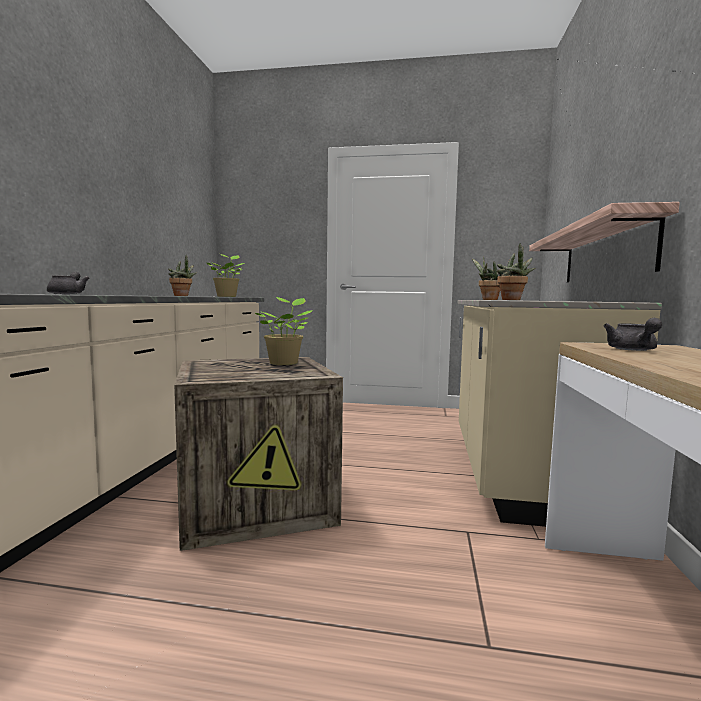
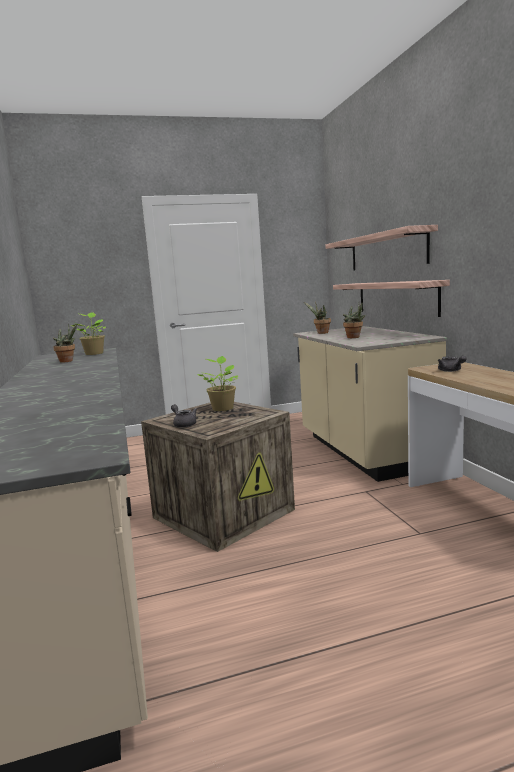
camera: 25 degrees left, 5 degrees up
(68, 294) = (59, 385): grey teapot -> grey teapot (183, 424)
(601, 187) = (386, 251): none -> shelf

